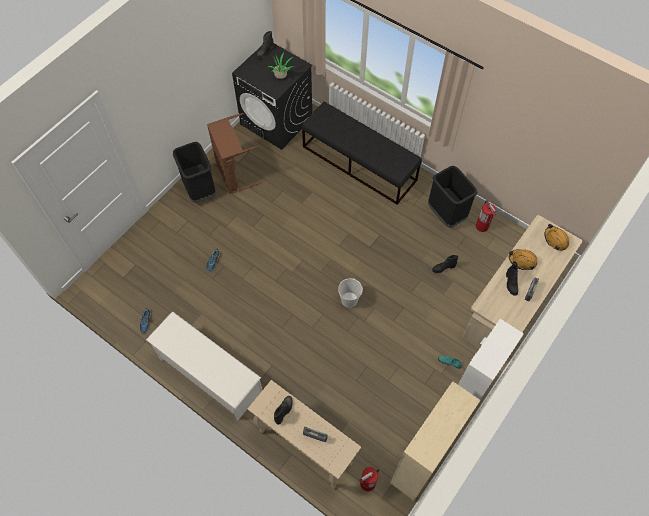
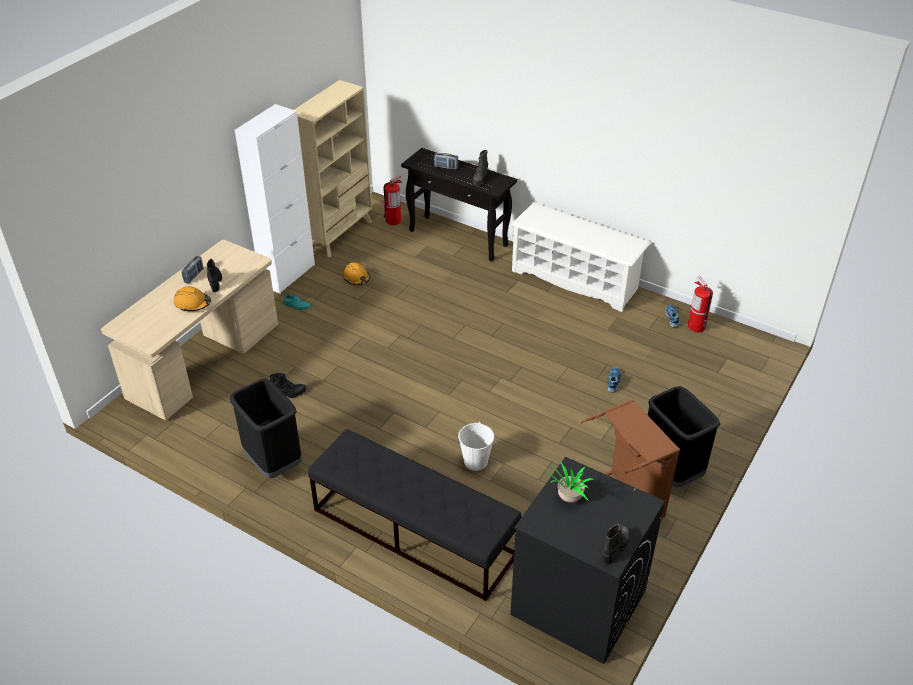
camera: 175 degrees right, 20 degrees down
(304, 447) = (459, 238): beige console table -> black console table
(349, 300) = (420, 353): white bucket -> white bucket (476, 461)
(482, 226) = (220, 449): fire extinguisher -> fire extinguisher (696, 326)
(556, 239) = (137, 327): orange hard hat -> orange hard hat (356, 278)

